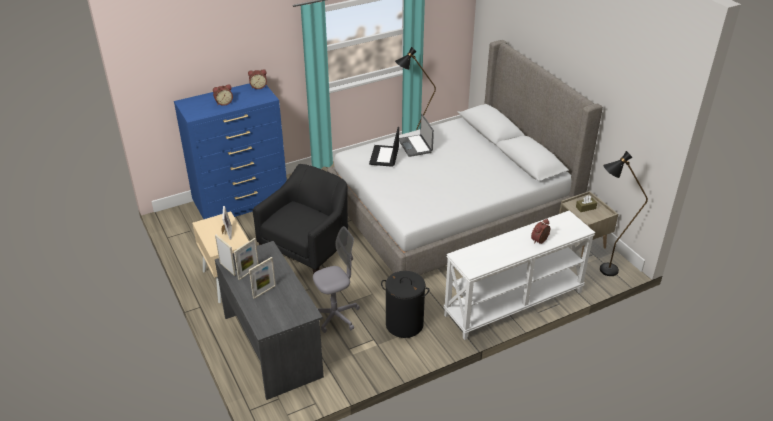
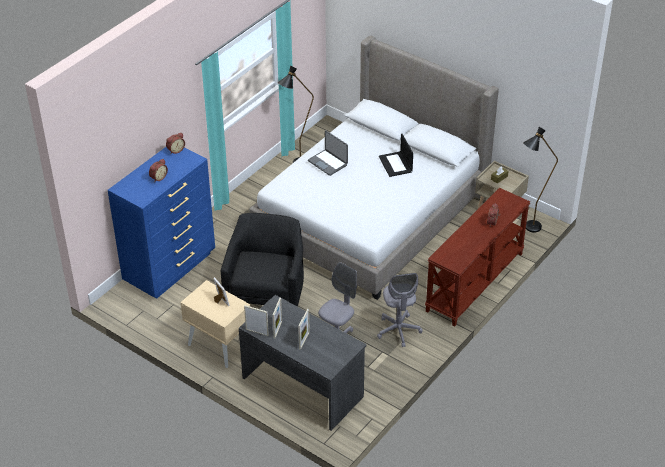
camera: 25 degrees left, 5 degrees up
(384, 156) = (308, 182): laptop -> laptop (396, 164)
(404, 324) = (398, 330): black laundry basket -> grey office chair
(514, 304) = (475, 282): white console table -> brown console table

